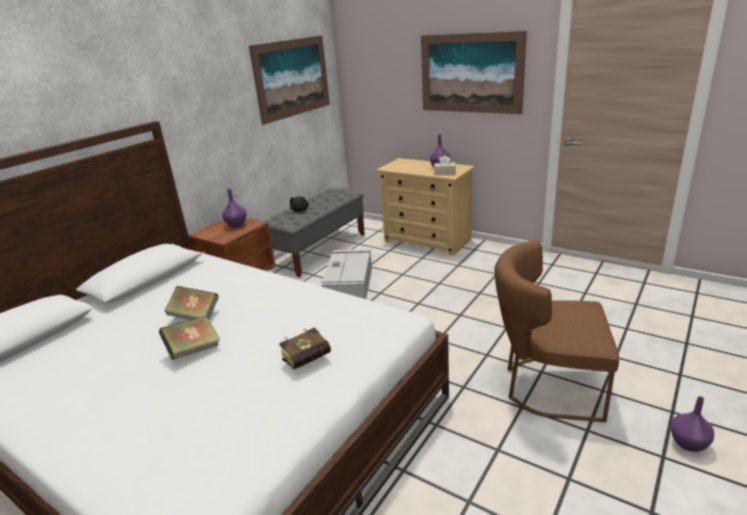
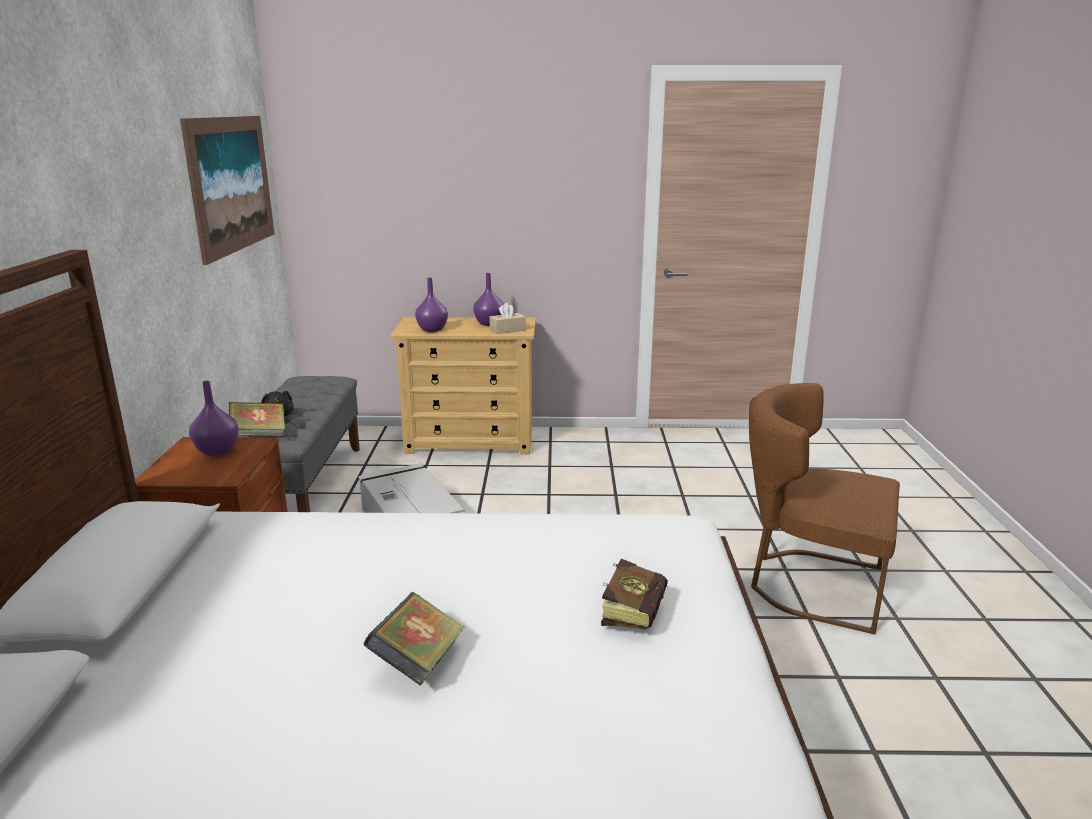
camera: 35 degrees left, 5 degrees down
(195, 316) = (336, 612): book -> book (259, 435)
(470, 73) = (523, 182): picture -> none
(547, 386) = (808, 584): brown chair -> brown chair turned 45 degrees clockwise
(688, 443) = (990, 597): purple vase -> purple vase (432, 329)

